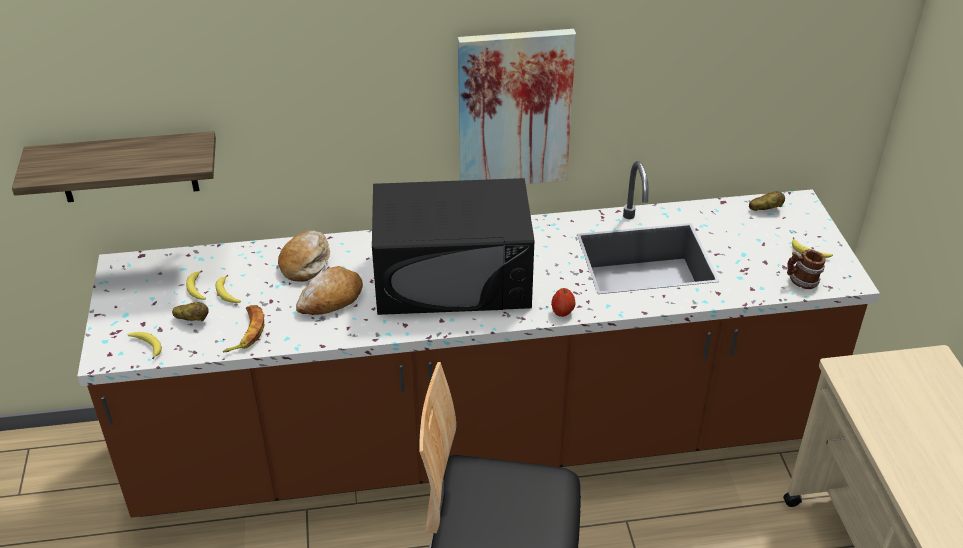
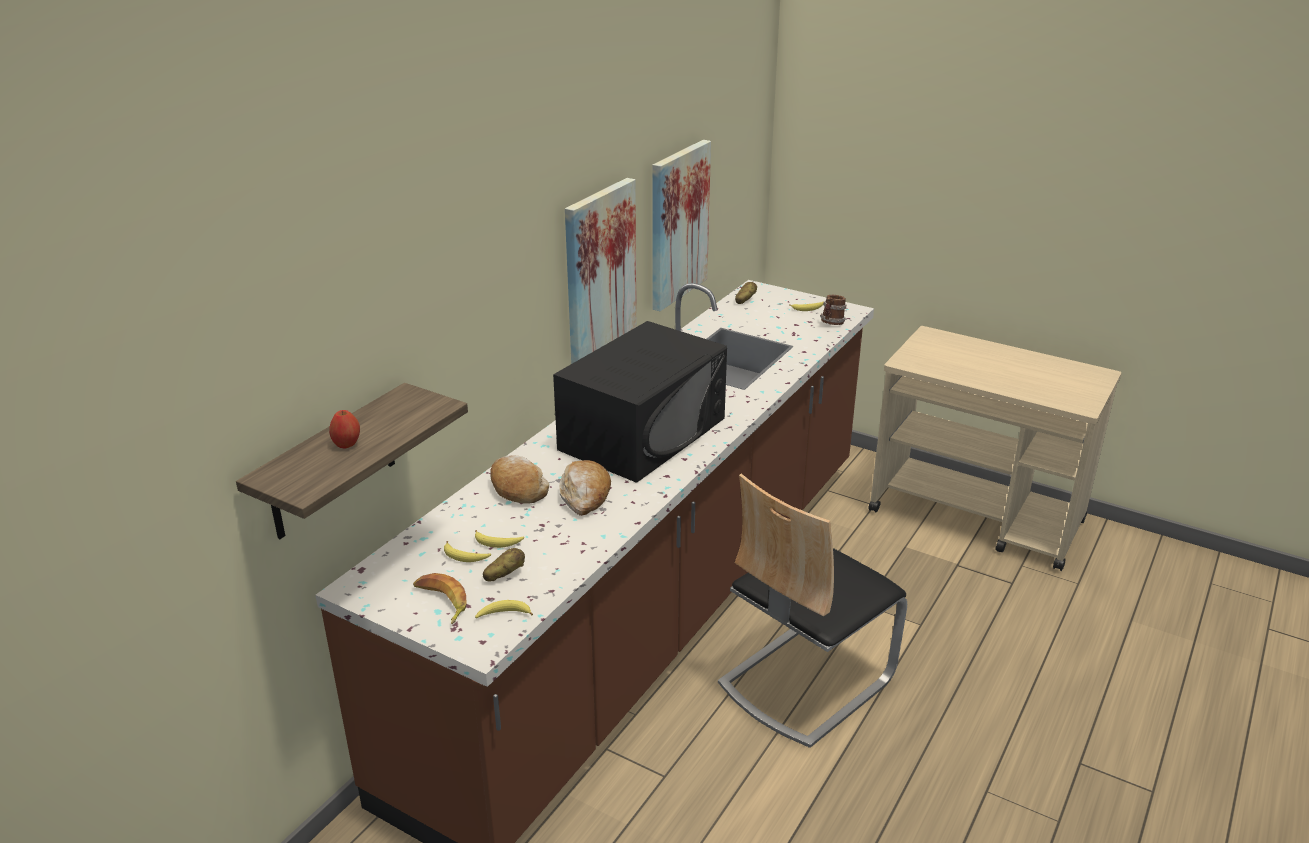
camera: 50 degrees left, 10 degrees down
(246, 332) = (565, 553): banana -> banana (441, 602)
(562, 313) = (746, 410): apple -> apple (347, 444)
(671, 96) = (677, 224): none -> picture

